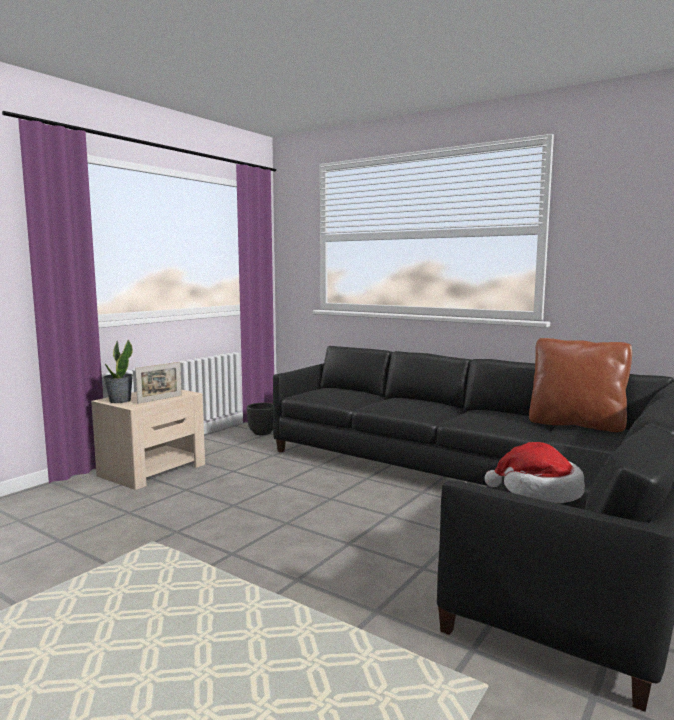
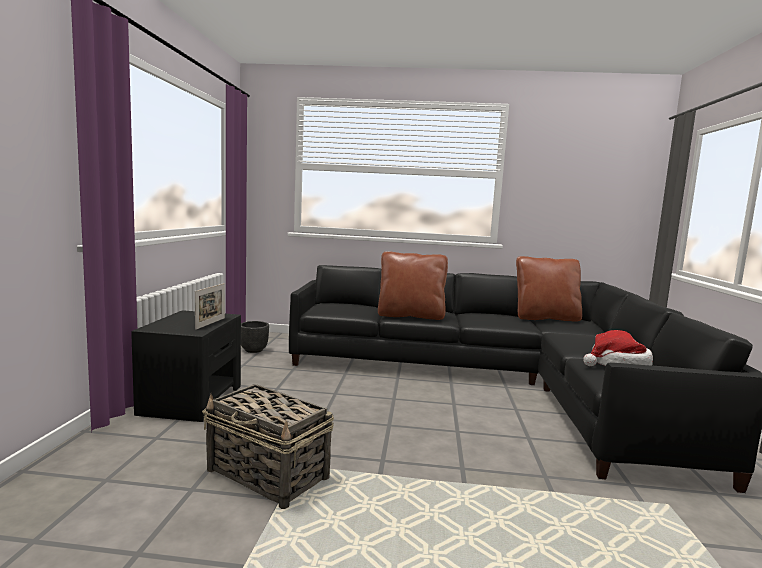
camera: 30 degrees left, 0 degrees up
(119, 401) = (168, 328): potted plant -> none
(124, 542) = (268, 474): none -> basket
(153, 470) = (192, 399): beige nightstand -> black nightstand
(393, 407) = (410, 316): none -> brown pillow

